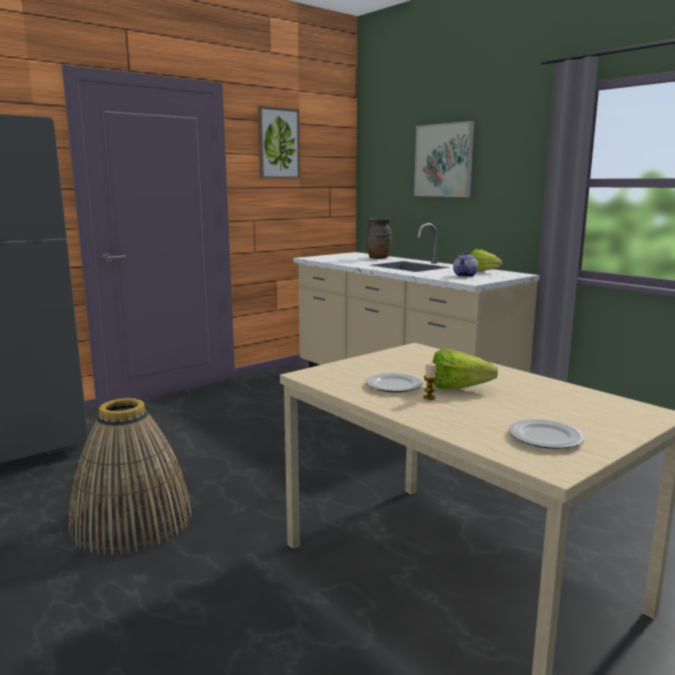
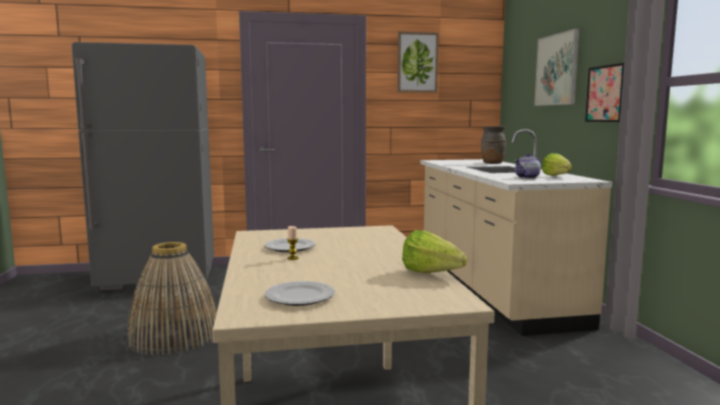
camera: 30 degrees right, 5 degrees down
(463, 389) = (335, 258): lettuce -> lettuce (435, 274)
(512, 189) = (605, 93): none -> picture

